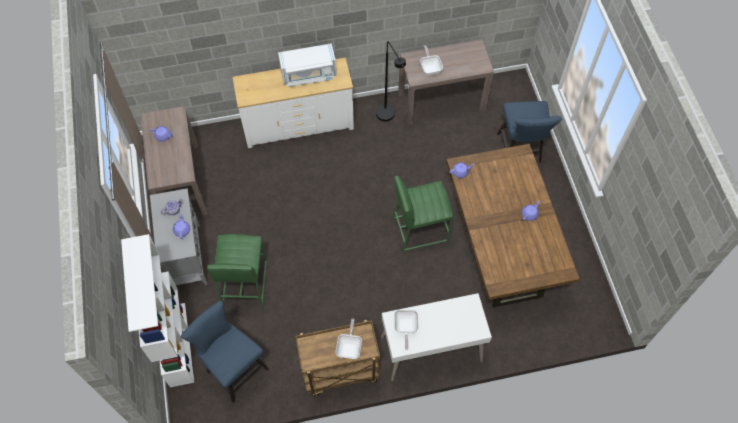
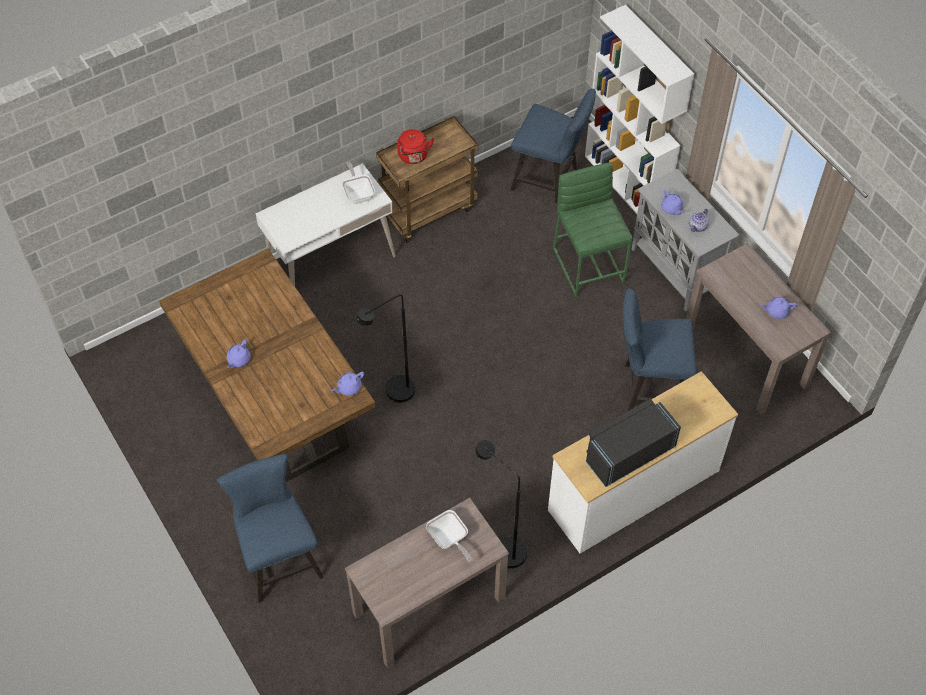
camera: 160 degrees right, 5 degrees down
(254, 181) = (648, 388): none -> blue chair
(308, 74) = (629, 453): white microwave -> black microwave
(349, 347) = (414, 157): frying pan -> red kettle
(419, 229) = (393, 395): green stool -> black floor lamp

